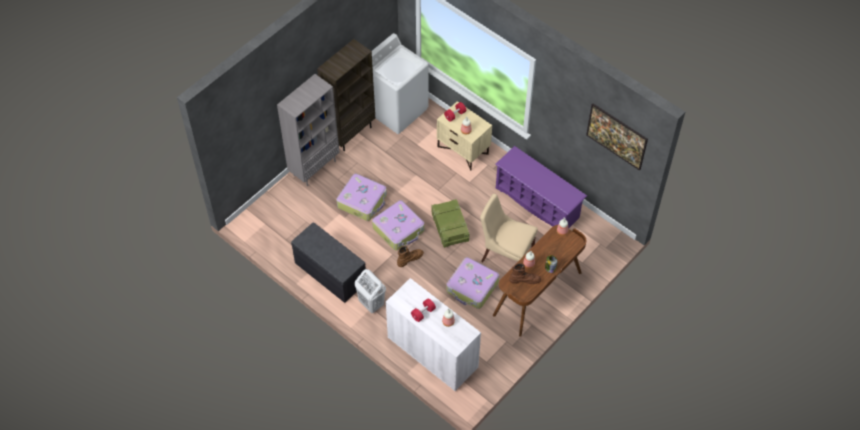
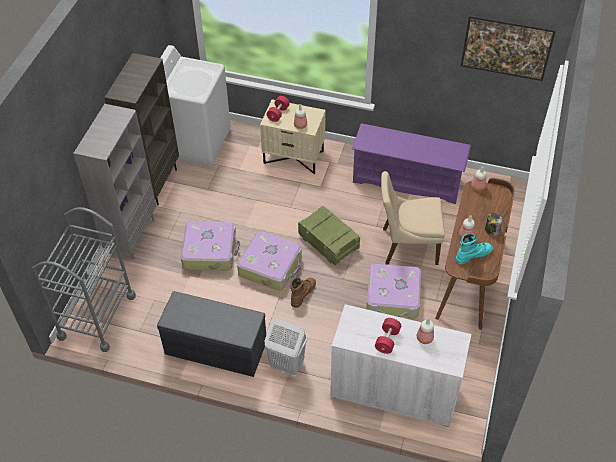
camera: 25 degrees left, 5 degrees down
(263, 218) = (97, 316): none -> grey cart
(525, 279) = (473, 254): brown boot -> turquoise boot

